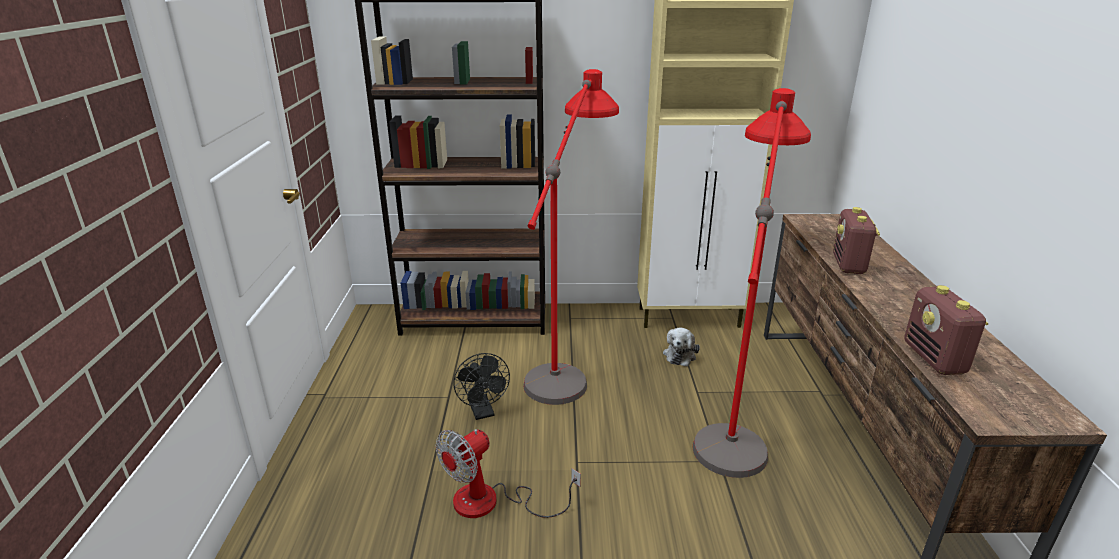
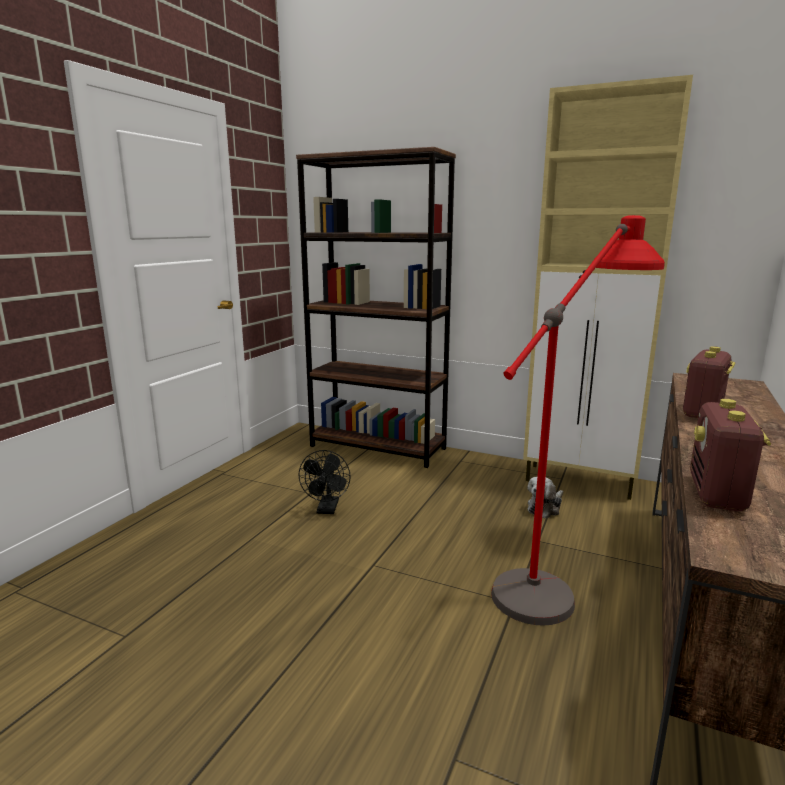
camera: 25 degrees right, 10 degrees down
(492, 502) = (276, 573): fan -> none
(569, 360) = (432, 490): red floor lamp -> none

